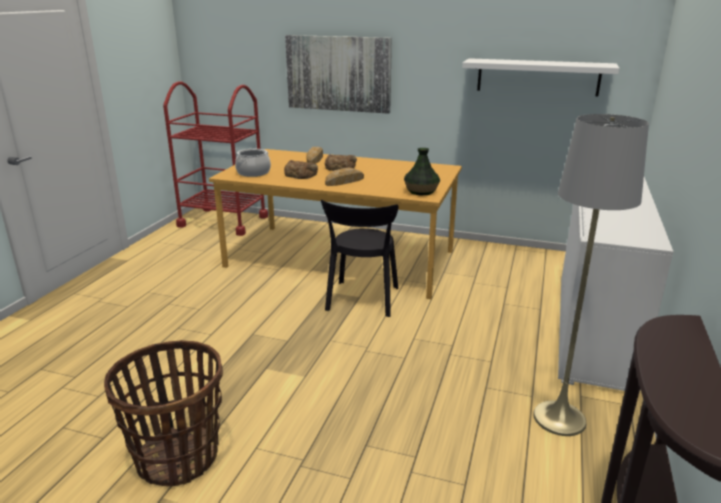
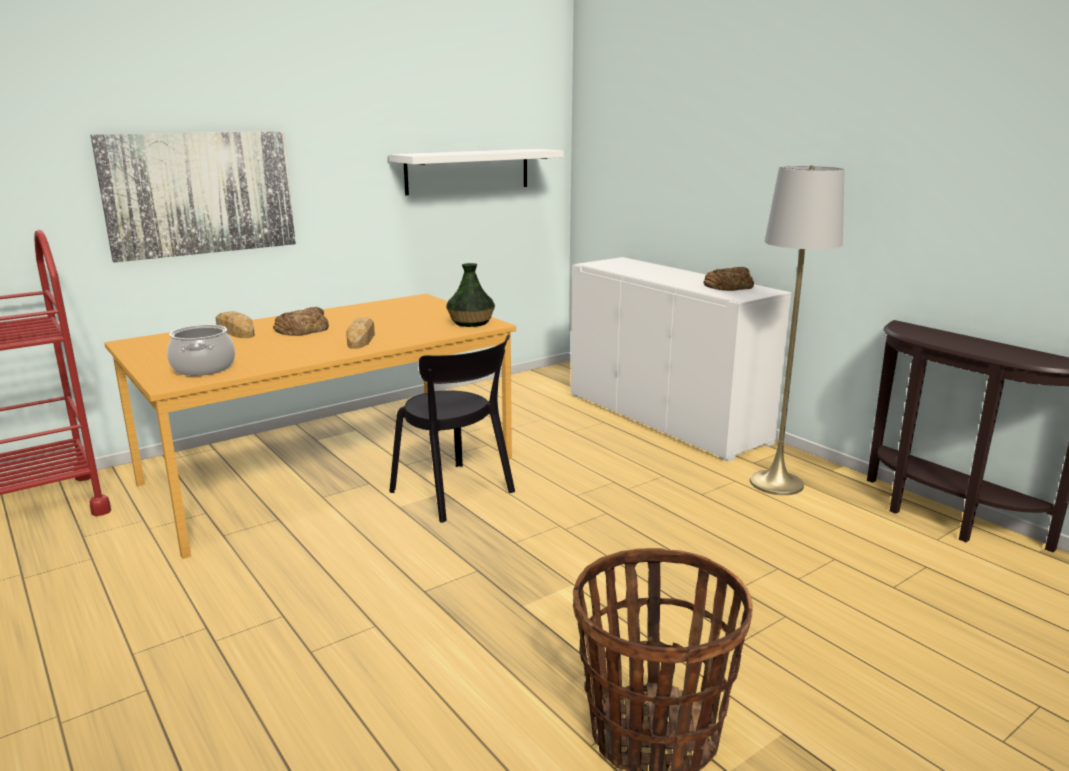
camera: 55 degrees left, 5 degrees down
(301, 174) = (279, 349): bread -> bread (729, 286)

